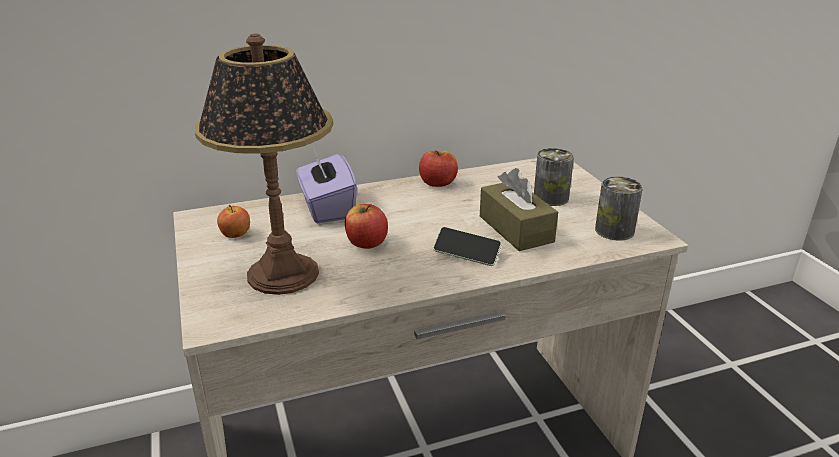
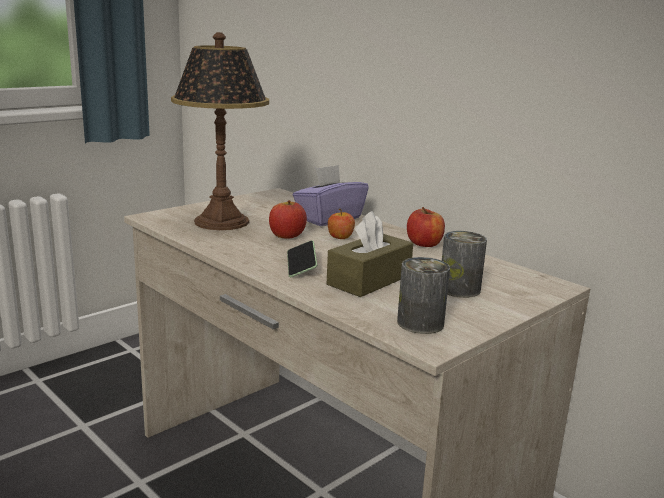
camera: 65 degrees right, 10 degrees down
(235, 234) = (263, 204): apple -> apple (340, 237)

